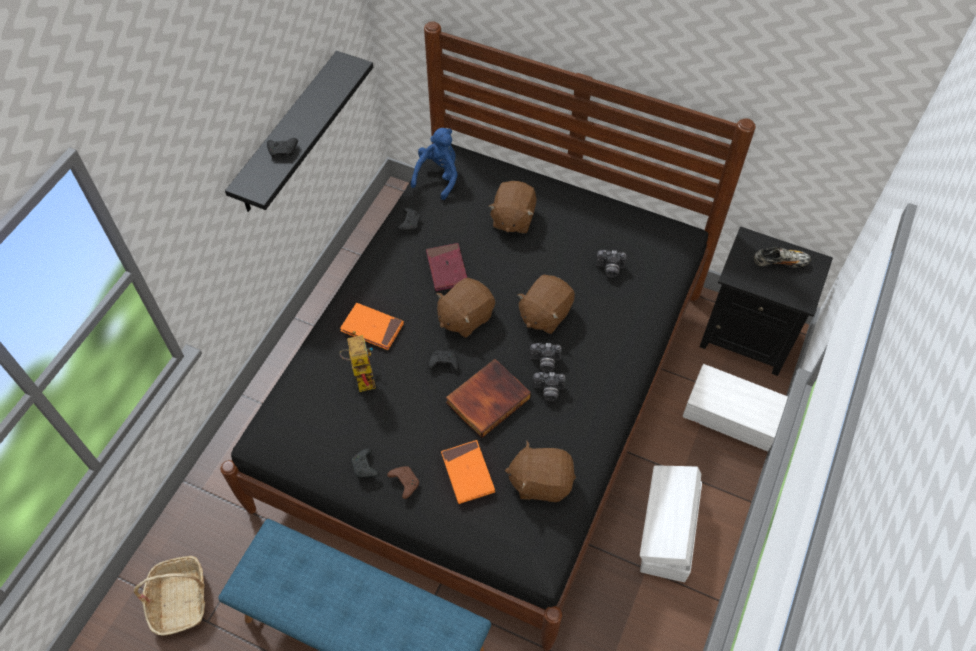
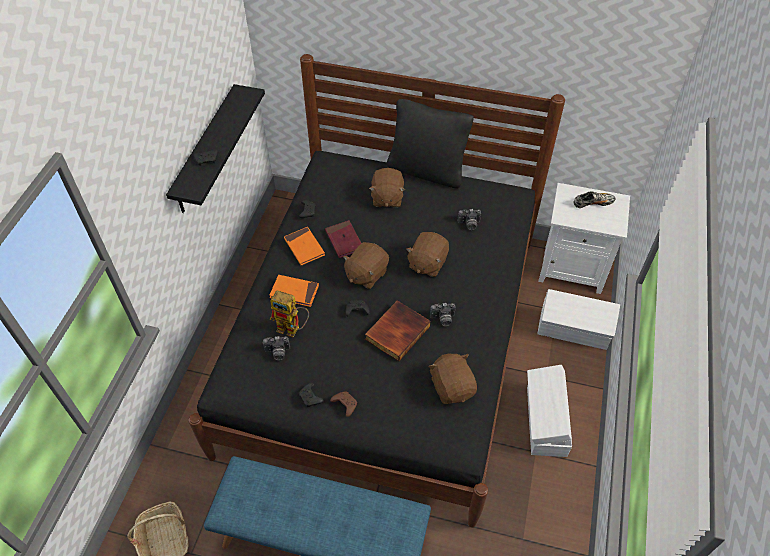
camera: 10 degrees left, 5 degrees down
(361, 375) = (293, 329): toy robot -> toy robot turned 135 degrees clockwise
(438, 176) = (322, 175): blue plush toy -> none
(467, 473) = (393, 389): orange book -> orange book (304, 247)
(541, 481) = (452, 387): brown plush toy -> brown plush toy turned 75 degrees clockwise
(545, 362) = (435, 298): camera -> camera (277, 353)
(572, 187) = (427, 170): none -> black pillow
(747, 336) = (571, 268): black nightstand -> white nightstand

